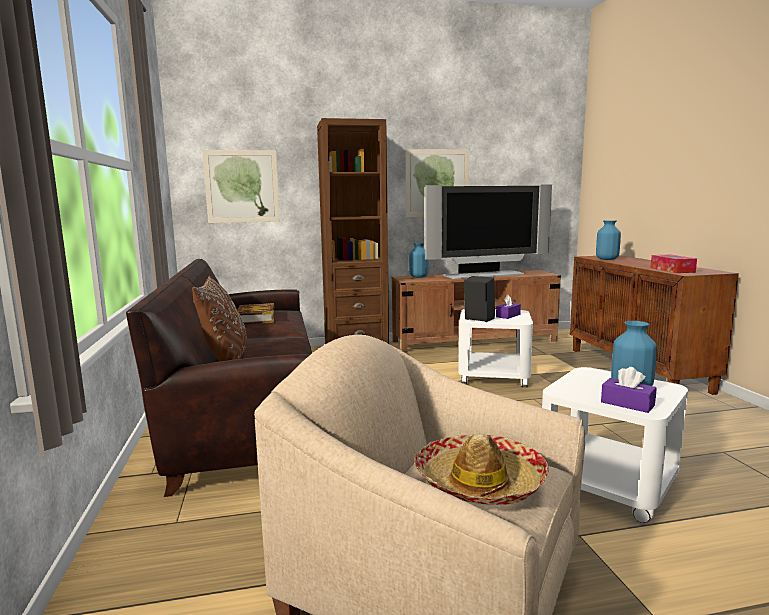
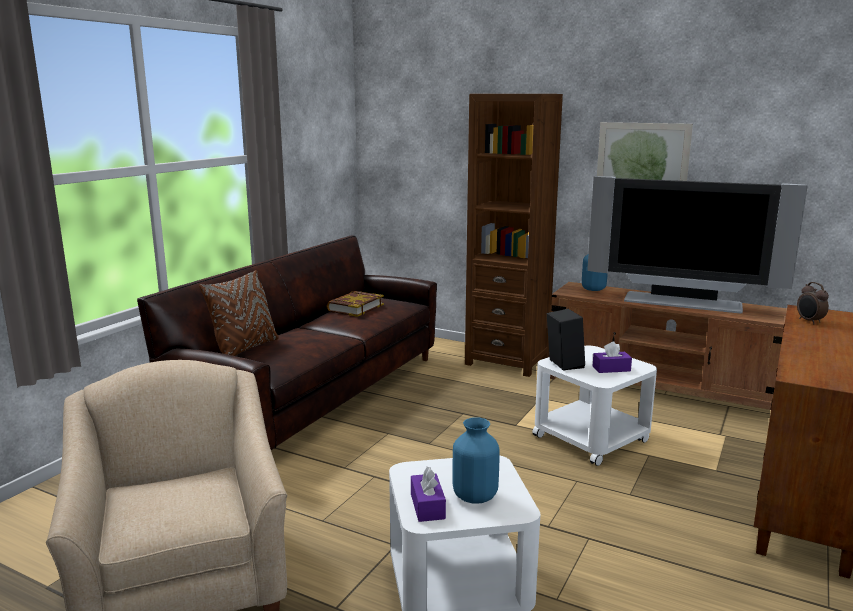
camera: 40 degrees right, 5 degrees up
(242, 186) = (417, 160): picture -> none
(480, 482) = (163, 504): hat -> none
(607, 259) = (809, 321): blue vase -> alarm clock
(672, 270) = (809, 366): tissue box -> none

